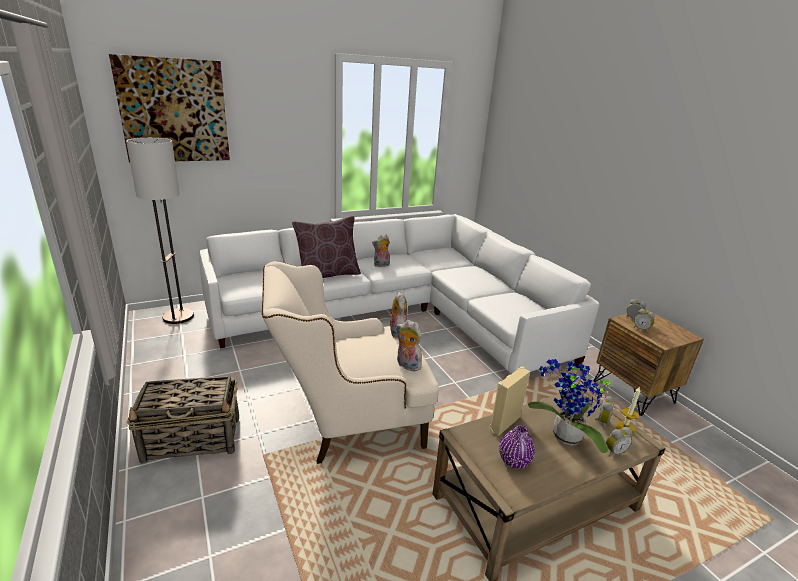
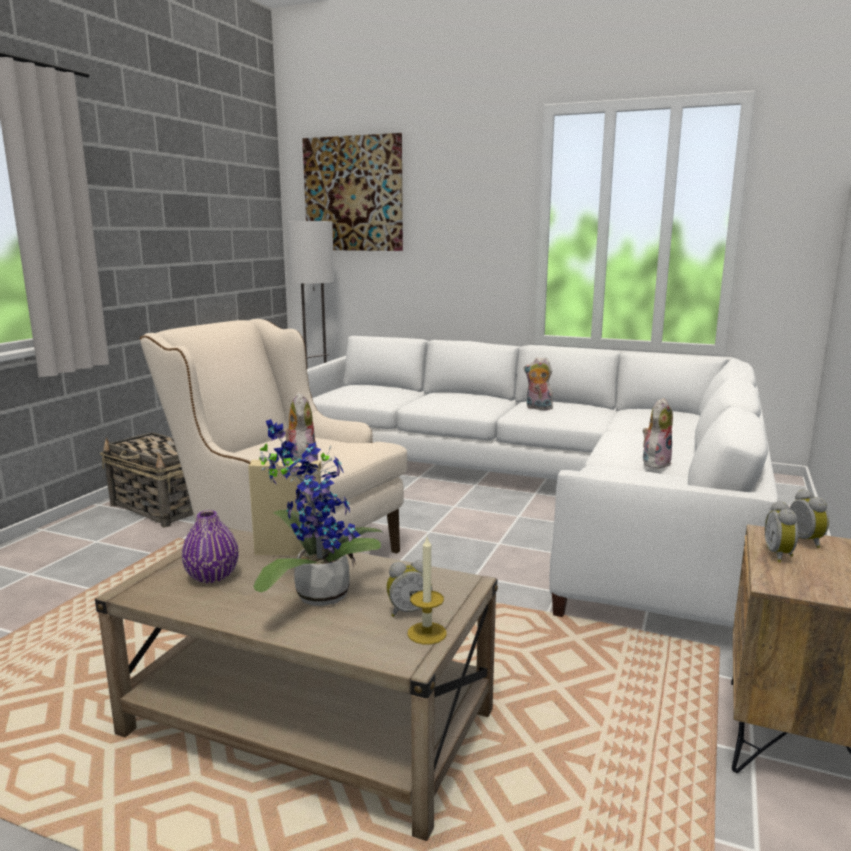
camera: 50 degrees right, 10 degrees down
(327, 274) = (450, 402): brown pillow -> none
(397, 333) = (364, 444): plush toy -> plush toy (655, 463)
(613, 451) = (337, 637): alarm clock -> none

